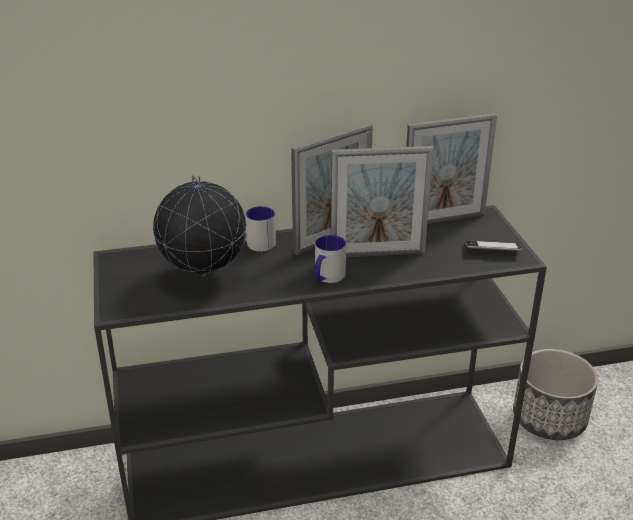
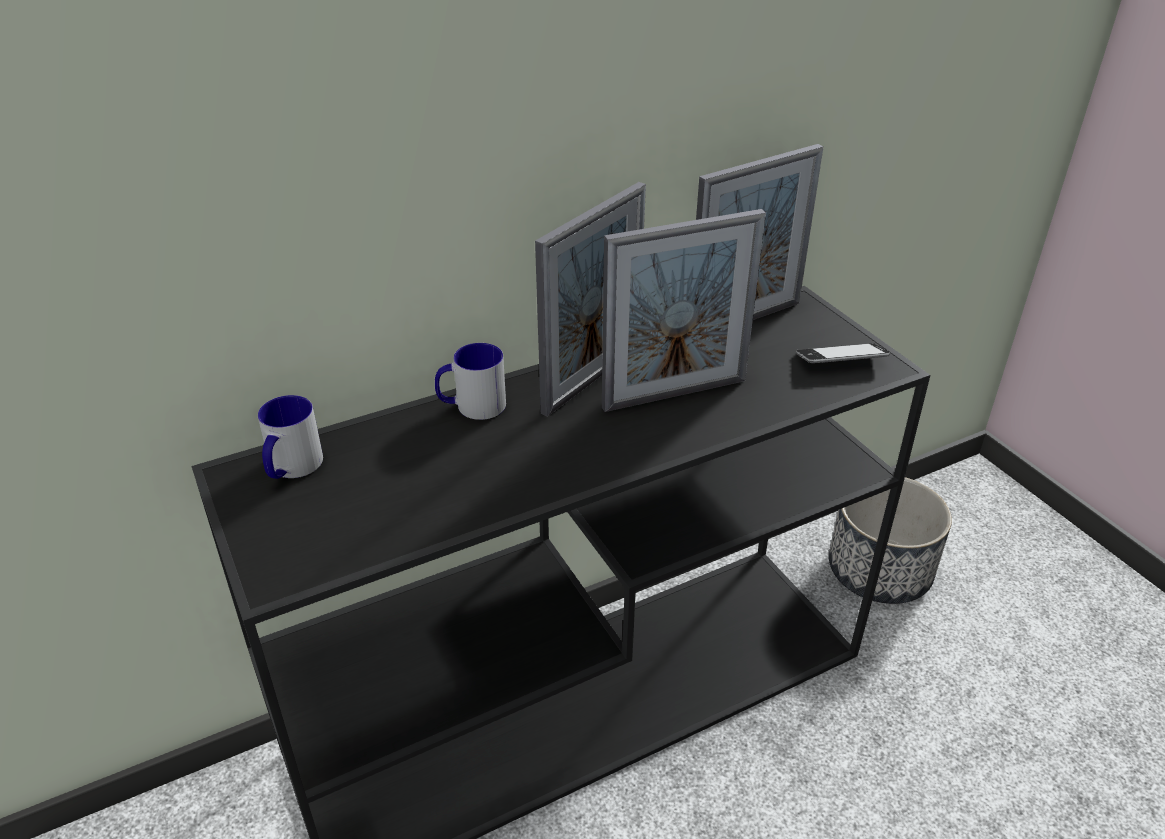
camera: 15 degrees left, 5 degrees up
(204, 277) = (409, 483): globe -> none
(327, 277) = (615, 449): mug -> mug (291, 468)

